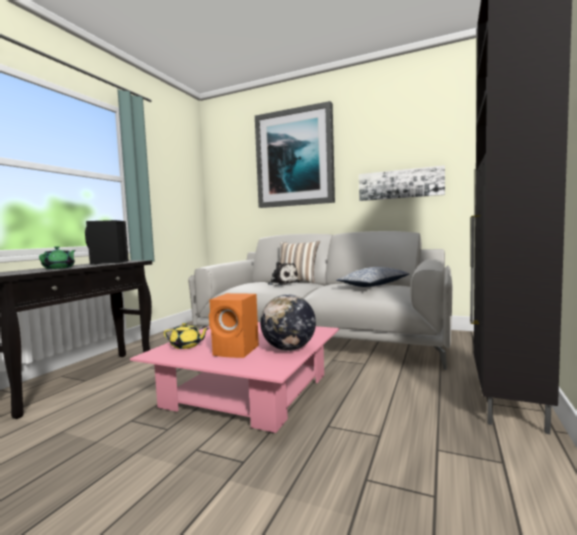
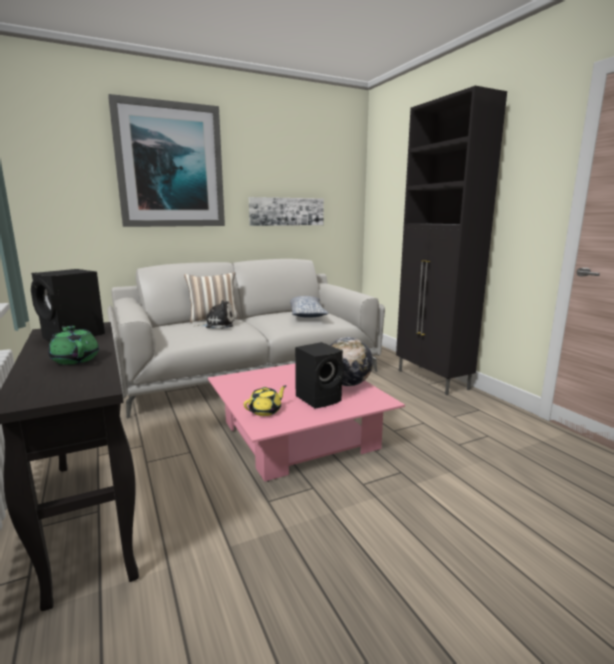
camera: 50 degrees left, 10 degrees up
(237, 351) = (320, 398): orange speaker -> black speaker

